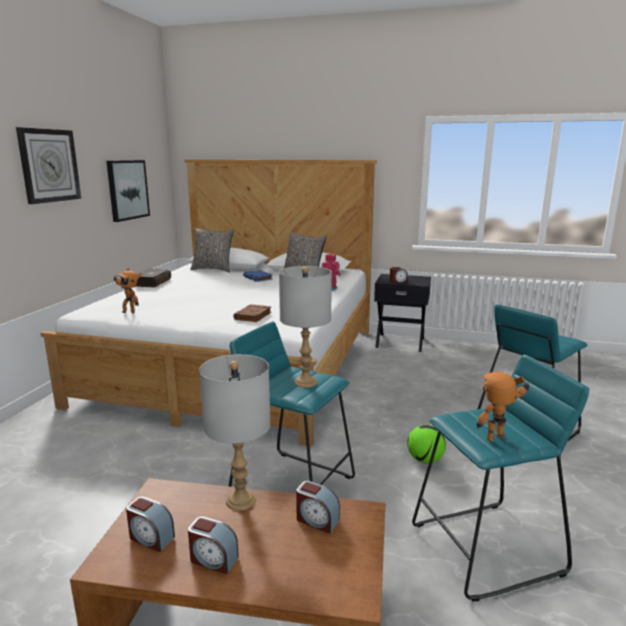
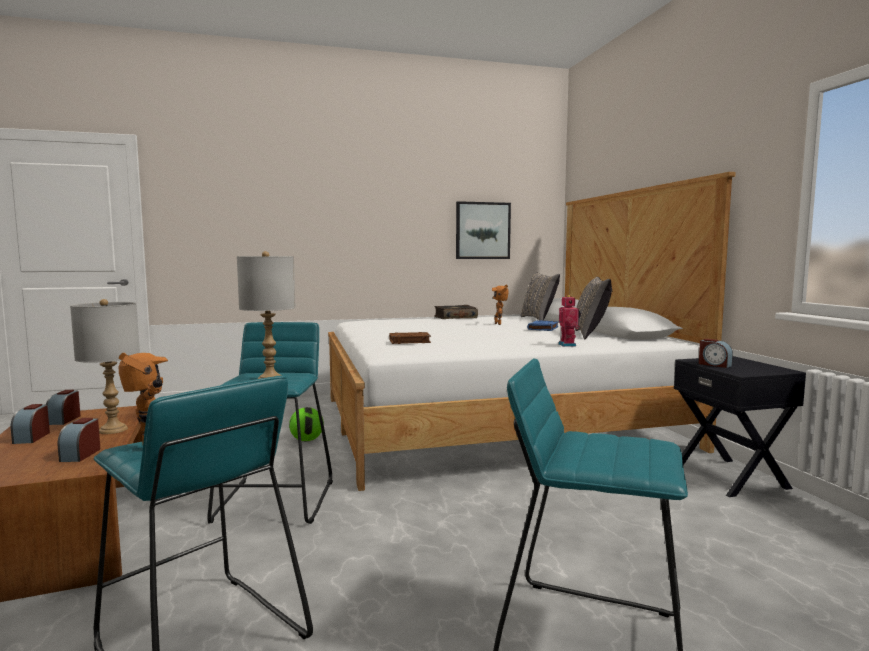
camera: 60 degrees right, 10 degrees down
(49, 165) = (384, 203): wall clock -> none
(129, 312) = (367, 325): toy robot -> toy robot (499, 324)
(425, 460) = (388, 561): football -> football (307, 440)

